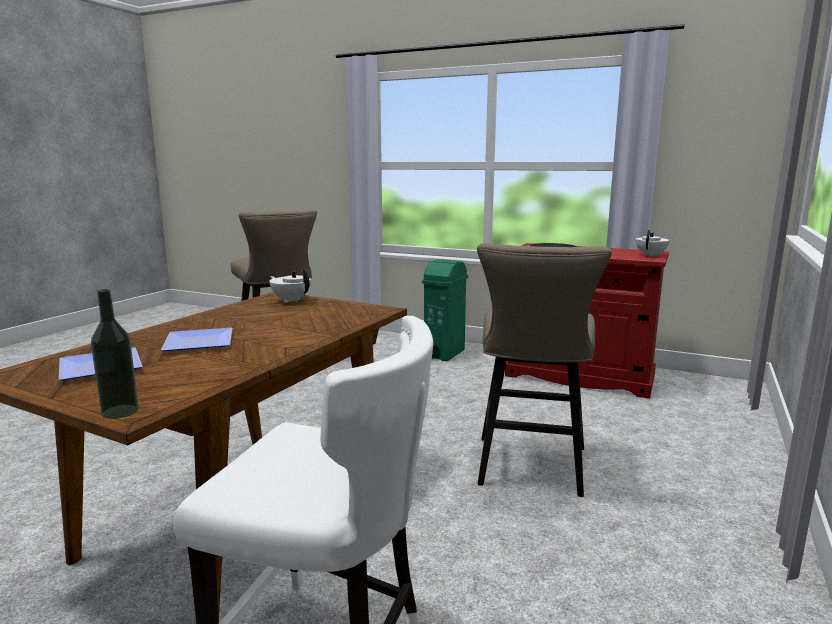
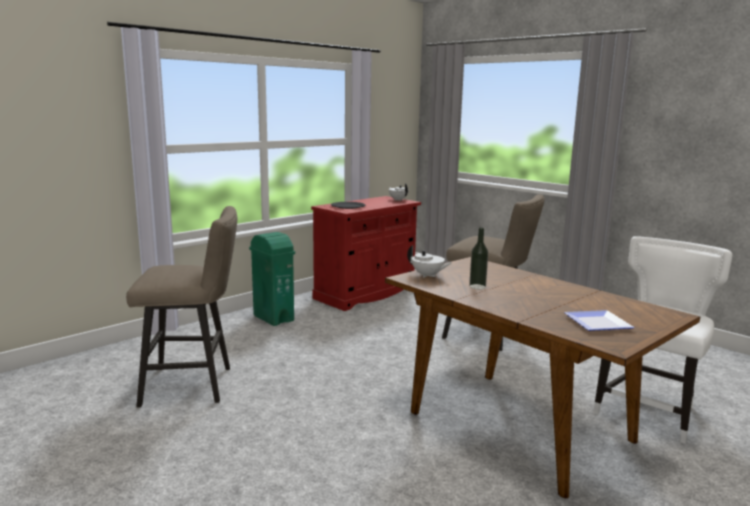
camera: 70 degrees left, 0 degrees up
(120, 411) = (673, 317): bottle -> bottle (477, 286)
(197, 342) = (542, 301): plate -> none
(291, 300) = (427, 275): white teapot -> white teapot turned 120 degrees counterclockwise

